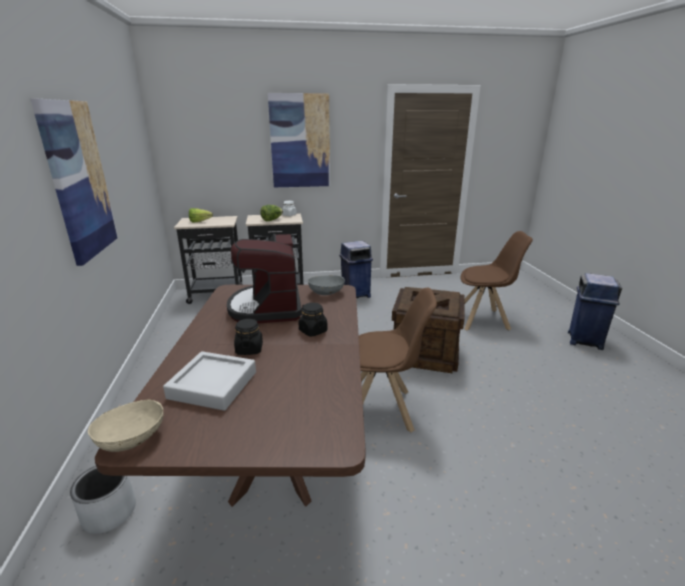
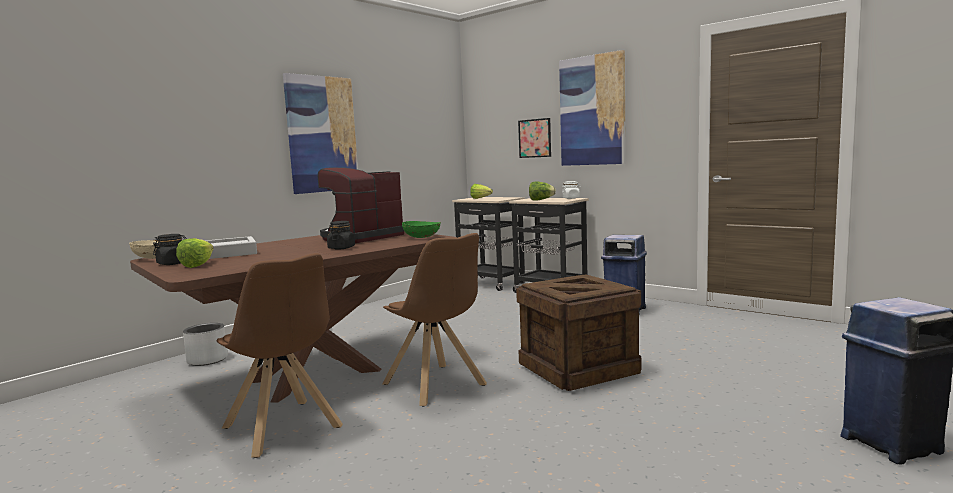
camera: 50 degrees right, 15 degrees down
(242, 162) = (535, 138): none -> picture
(249, 349) = (287, 247): black jar -> black jar (173, 263)
(264, 419) = (201, 264): none -> lettuce
(326, 293) = (422, 237): grey bowl -> green bowl
(484, 320) = (748, 371): brown chair -> brown chair (284, 429)

